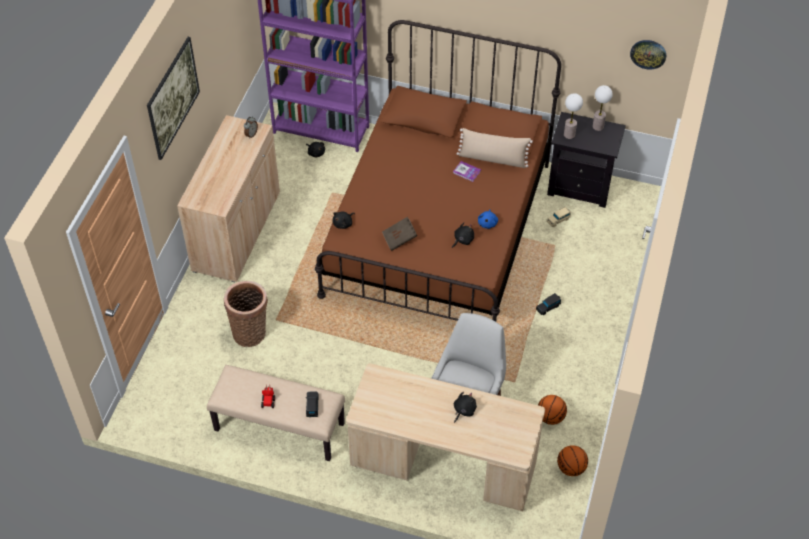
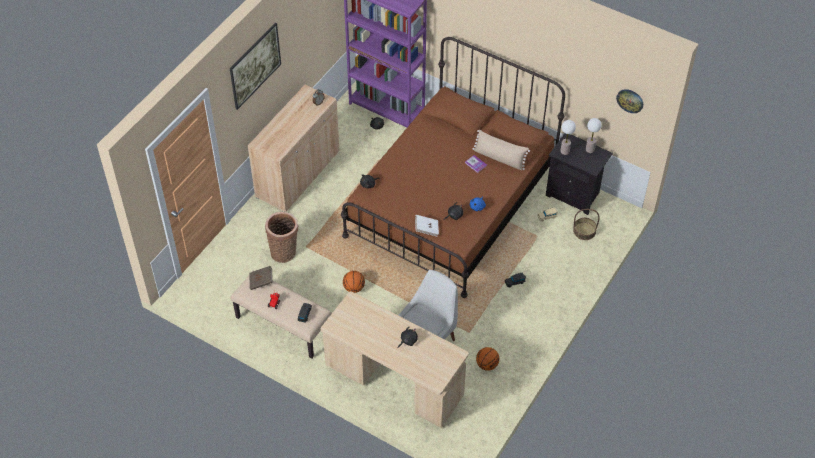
camera: 15 degrees right, 0 degrees up
(399, 239) = (406, 205): brown book -> brown book (261, 281)
(435, 264) = (426, 229): none -> white book
(571, 468) = (489, 405): basketball -> basketball (354, 288)
(608, 227) = (584, 231): none -> basket

